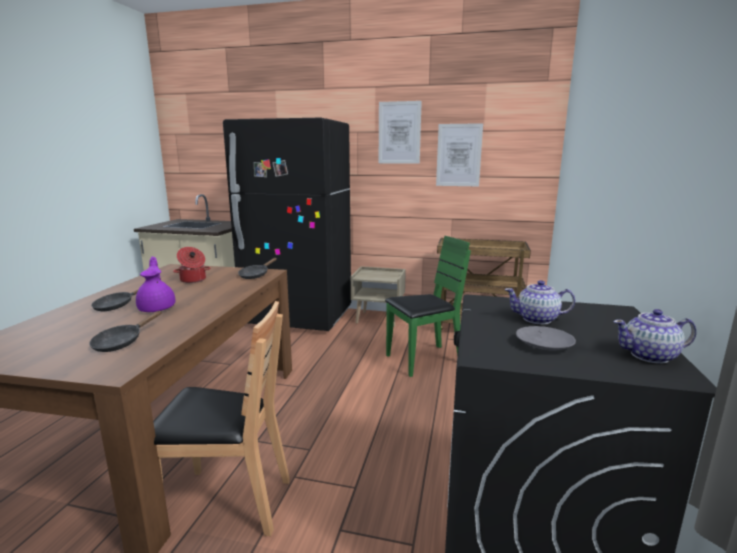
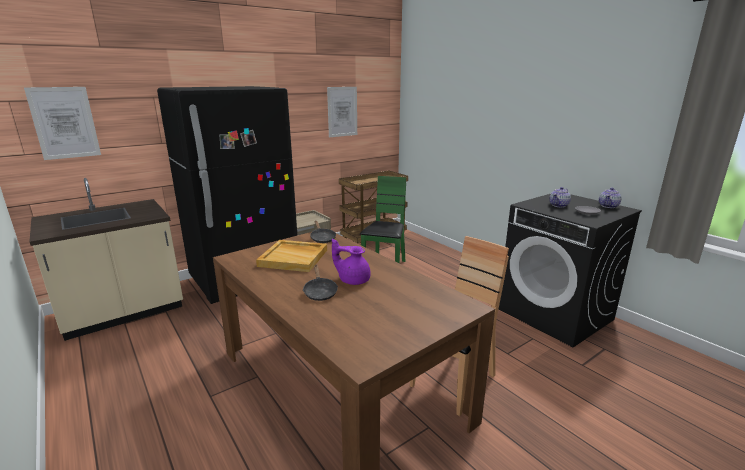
camera: 50 degrees left, 5 degrees up
(121, 342) = (416, 300): black frying pan -> none
(193, 280) = (294, 258): cooking pot -> beige tray
(399, 133) = (298, 94): picture -> picture (64, 123)

